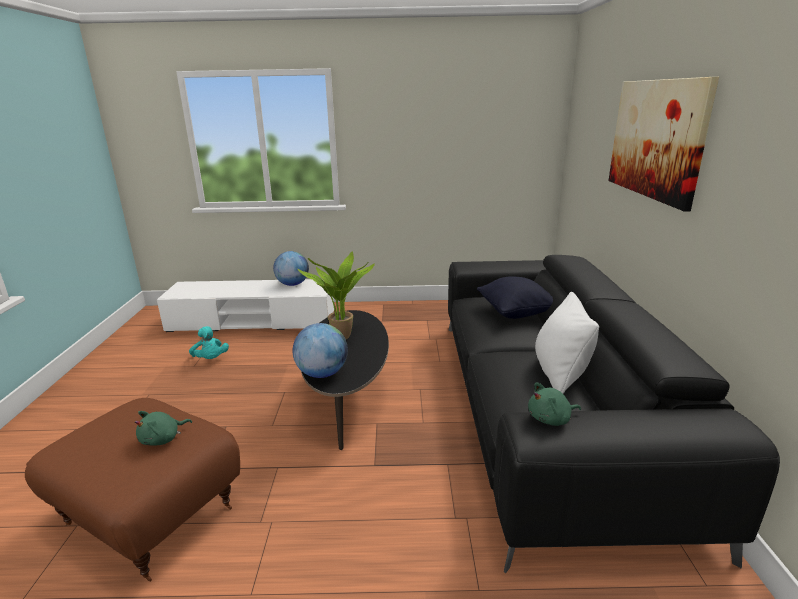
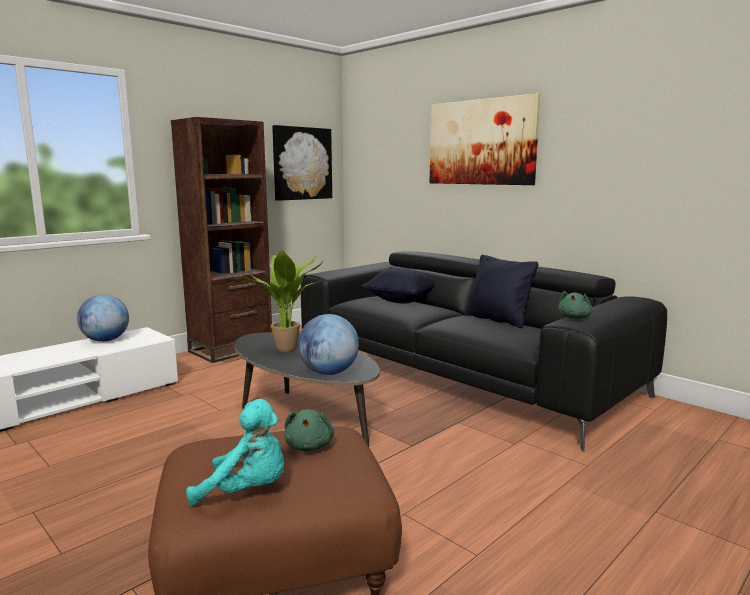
camera: 45 degrees left, 10 degrees down
(211, 359) = (64, 452): turquoise plush toy -> turquoise plush toy (247, 491)
(403, 309) = (231, 349): none -> brown bookcase
(508, 142) = (302, 163): none -> picture
(559, 374) = (498, 320): white pillow -> black pillow

